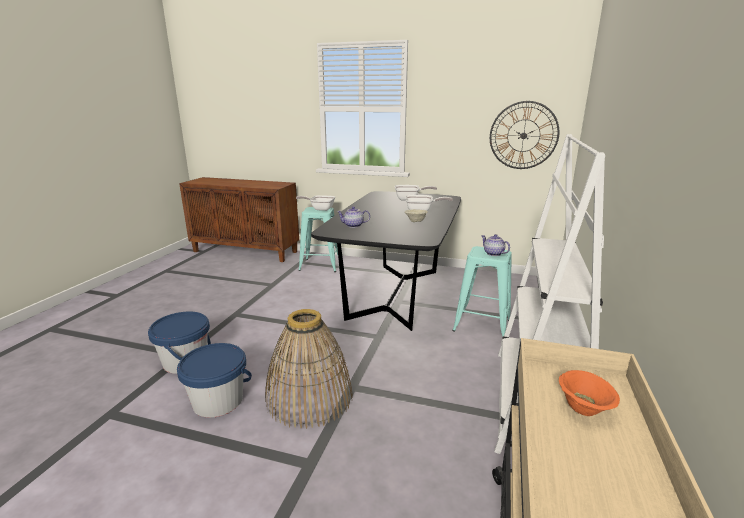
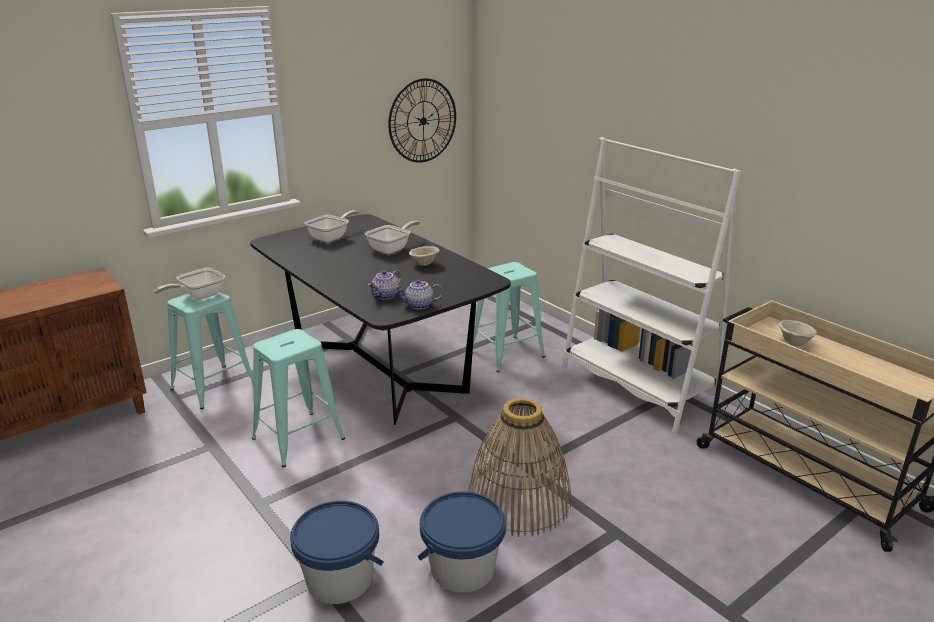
camera: 55 degrees left, 5 degrees up
(299, 301) = (298, 439): none -> turquoise stool
(493, 254) = (513, 271): teapot -> teapot (419, 305)
(583, 408) = (793, 343): orange bowl -> beige bowl

